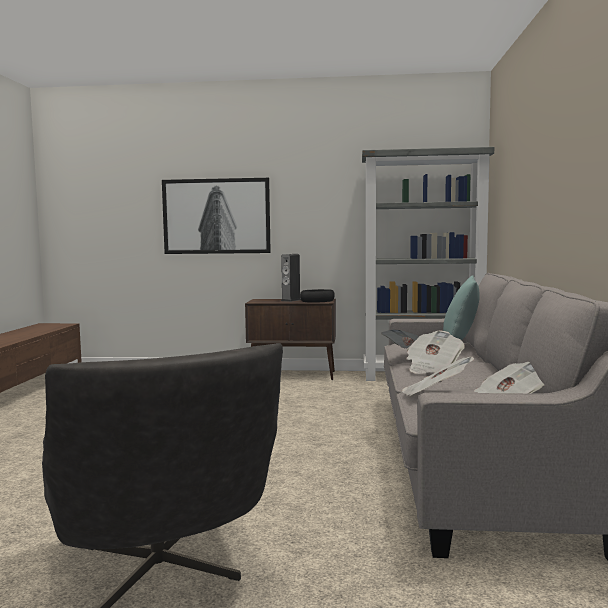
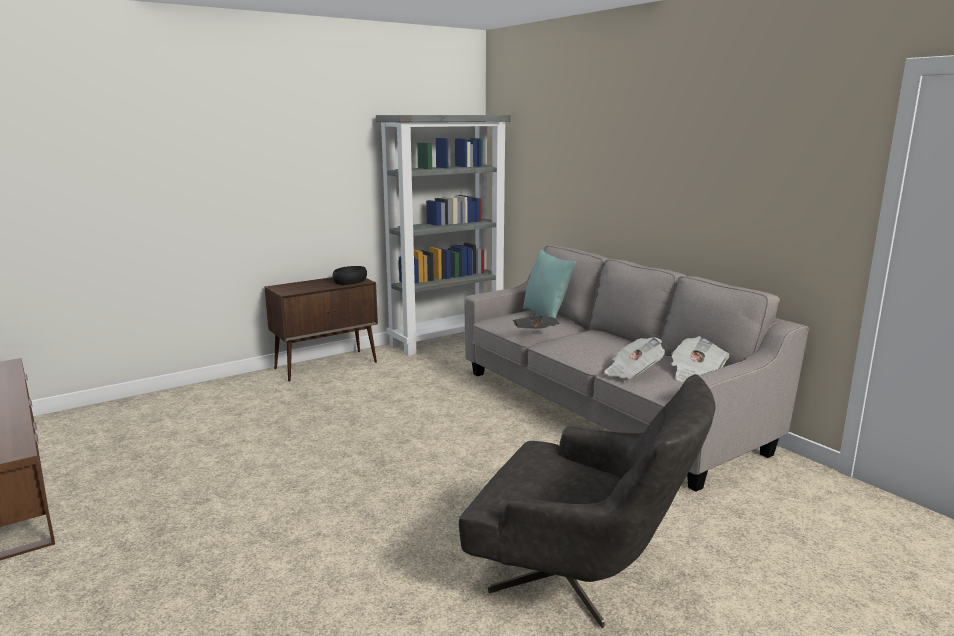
camera: 40 degrees left, 10 degrees up
(216, 216) = (209, 188): picture -> none
(291, 300) = (318, 283): speaker -> none
(432, 368) = (580, 346): newspaper -> none

